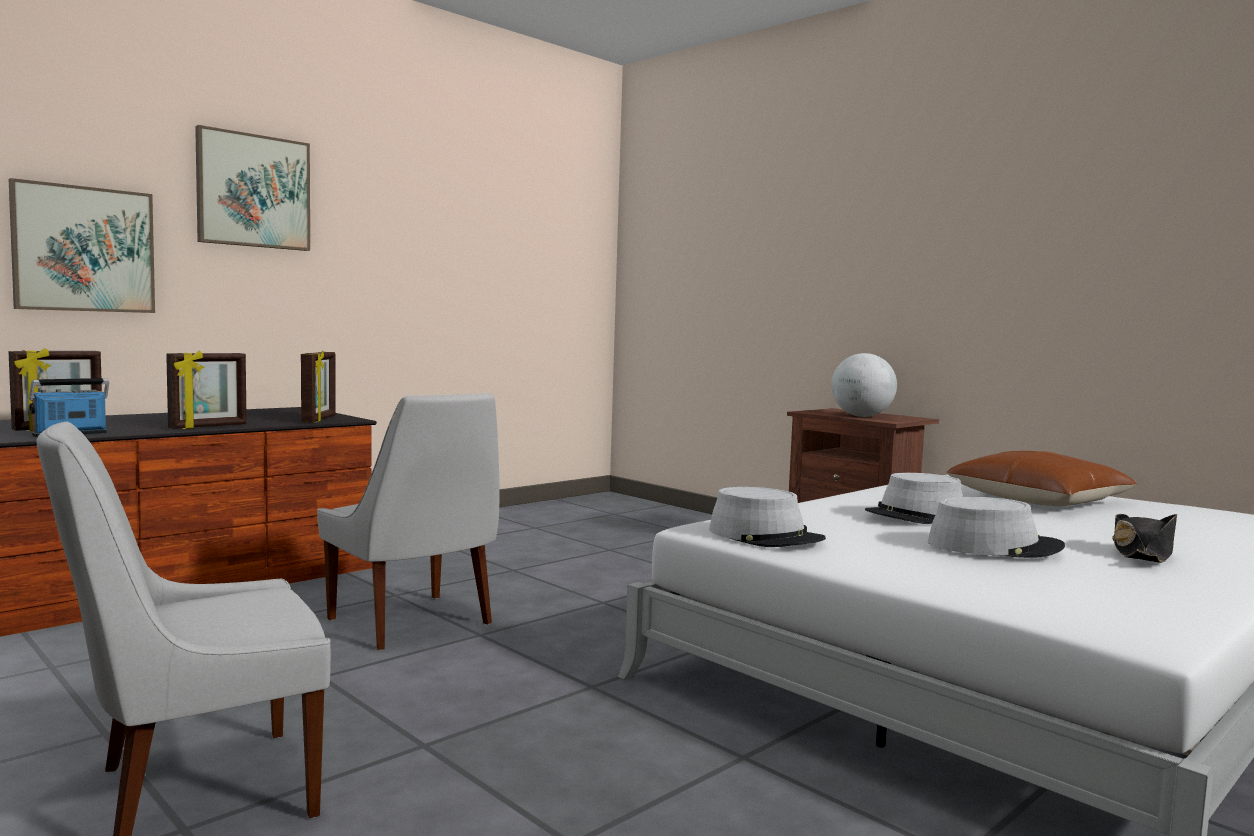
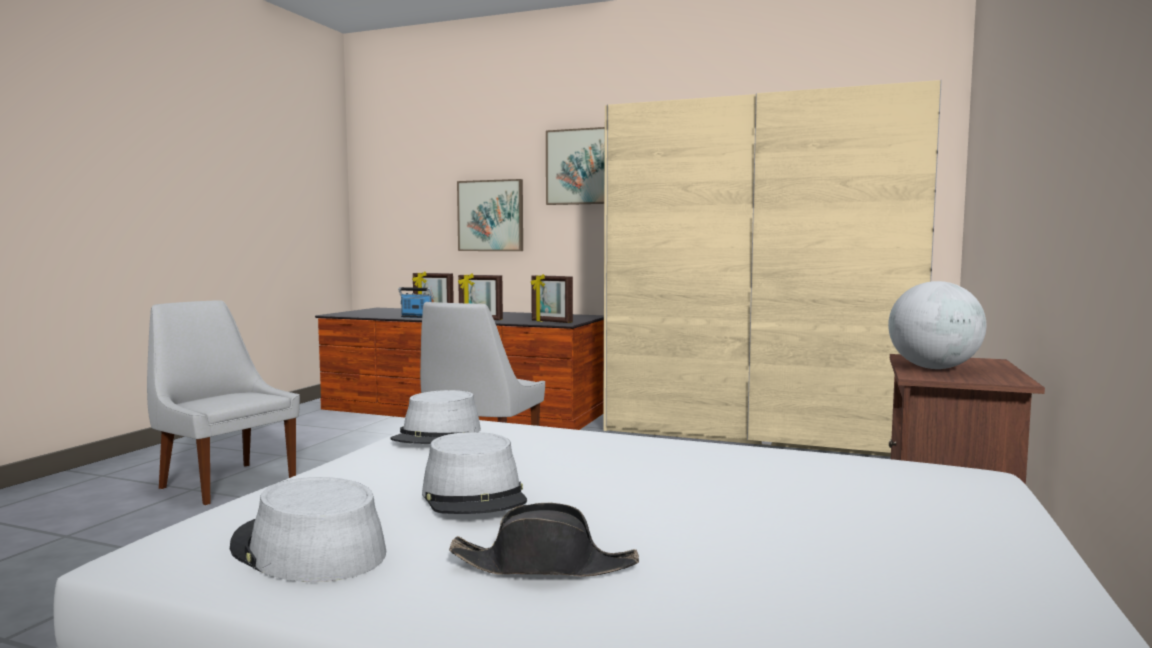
camera: 65 degrees right, 0 degrees up
(320, 419) = (551, 322): picture frame -> picture frame turned 60 degrees clockwise
(508, 521) = (757, 433): none -> beige wardrobe
(915, 515) = (594, 463): grey hat -> grey hat (307, 550)
(1037, 500) = (856, 513): brown pillow -> none

